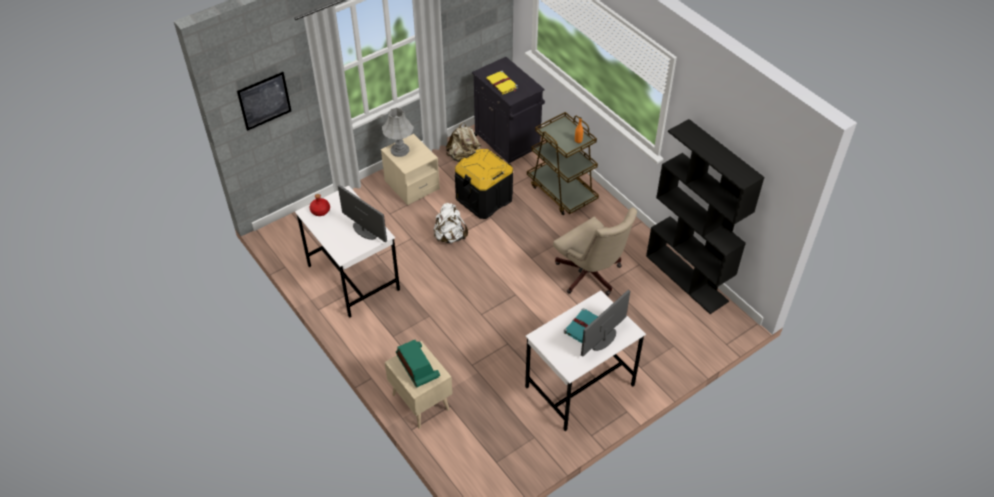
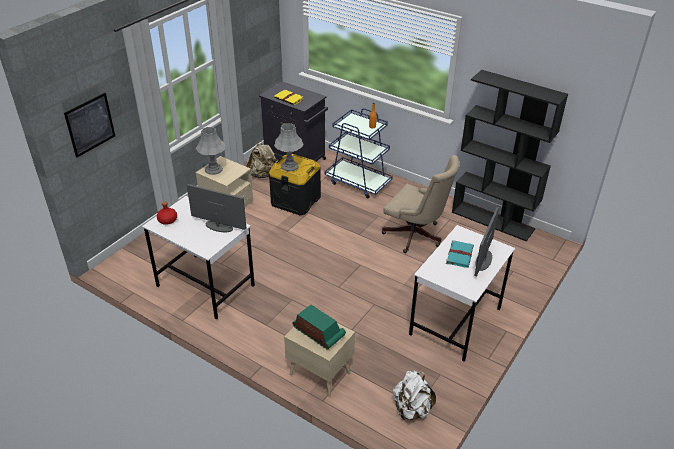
camera: 20 degrees left, 10 degrees down
(450, 236) = (280, 234): white backpack -> white backpack (411, 409)
(477, 165) = (289, 166): none -> grey table lamp
(562, 192) = (358, 182): brown cart -> blue cart

